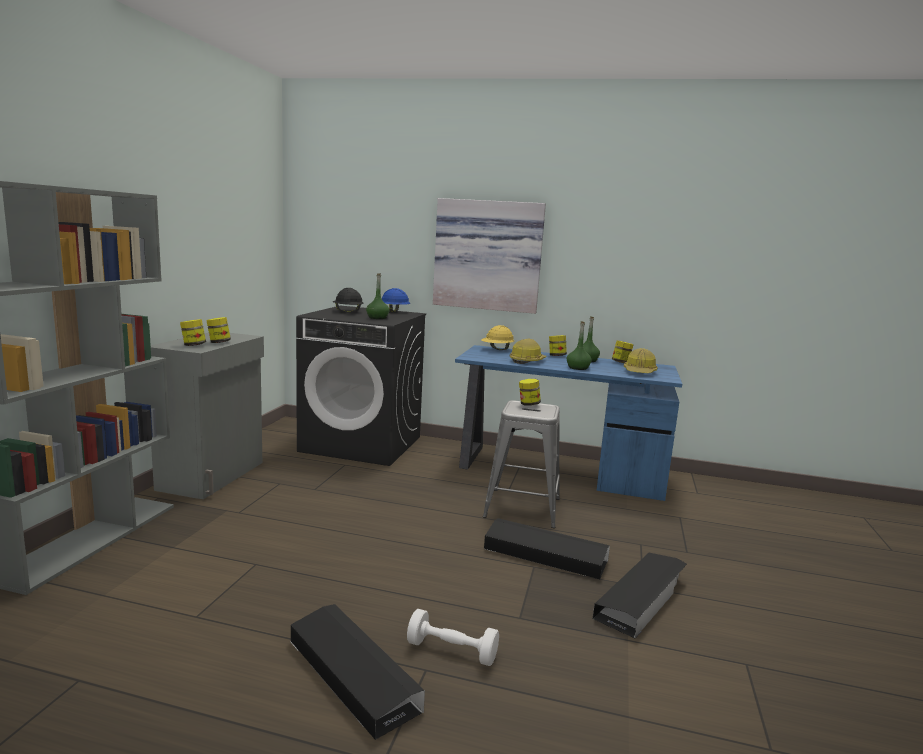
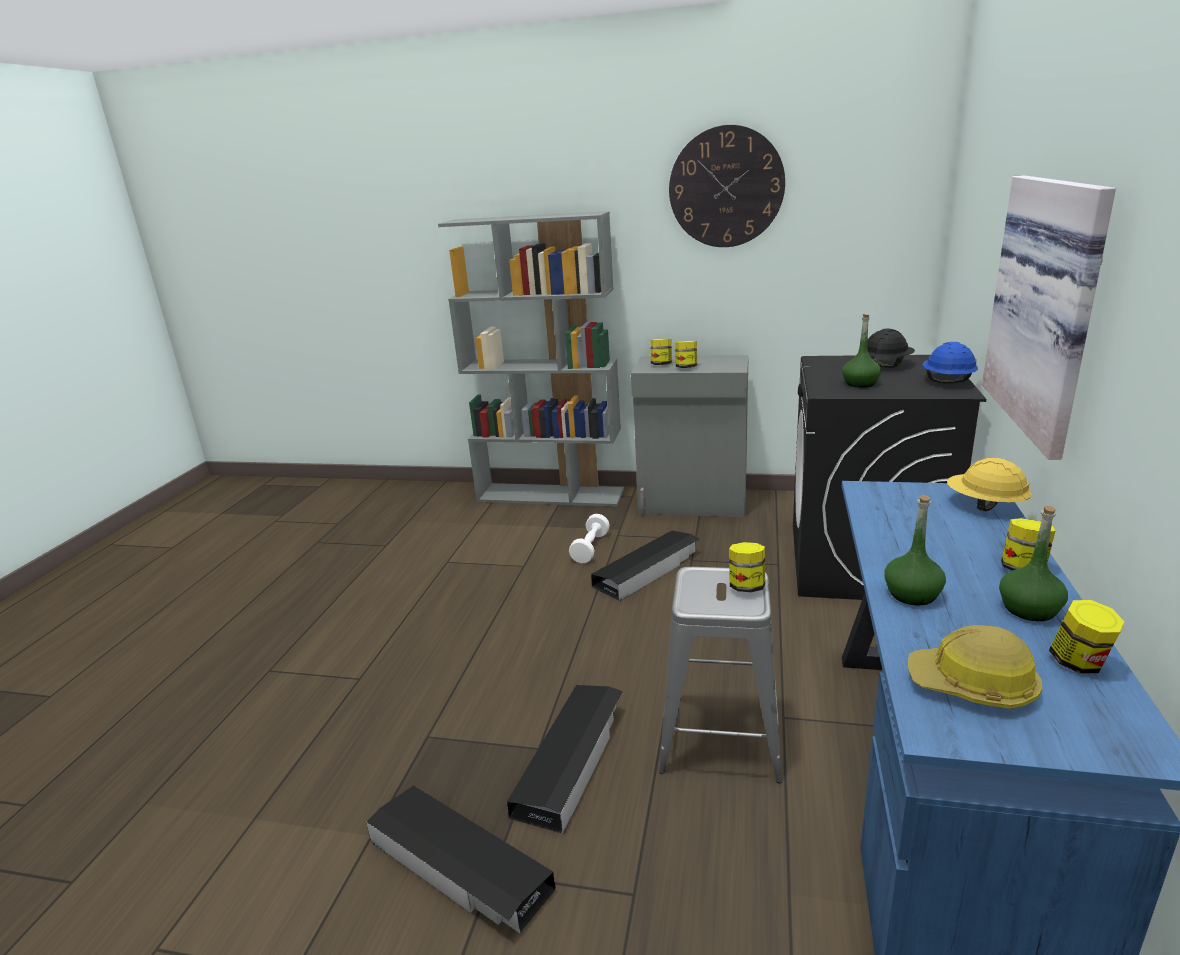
camera: 90 degrees right, 10 degrees up
(188, 185) = (726, 187): none -> wall clock
(352, 674) = (363, 642): black storage box -> black storage box (648, 570)
(452, 651) = (380, 691): white dumbbell -> white dumbbell (590, 548)
(527, 361) = (907, 538): hard hat -> none

